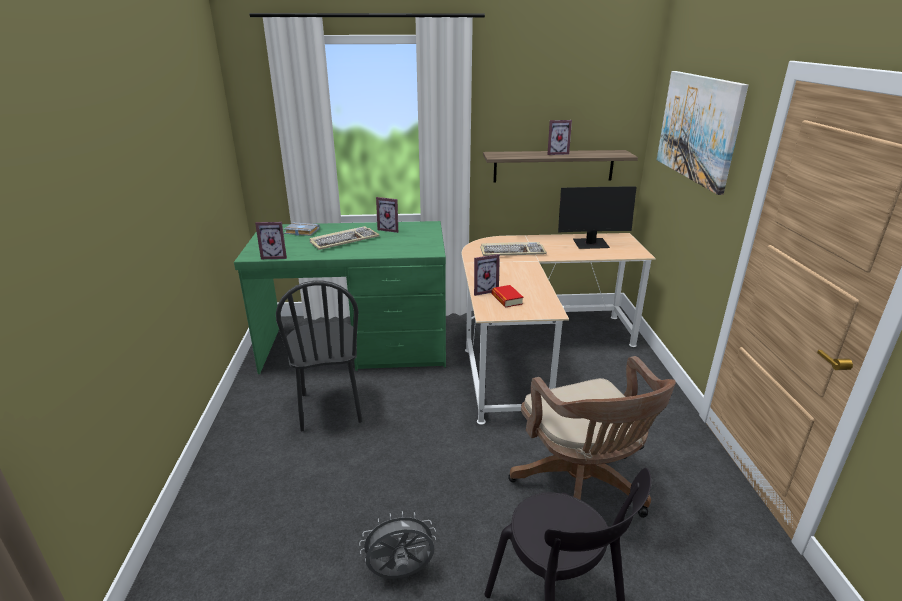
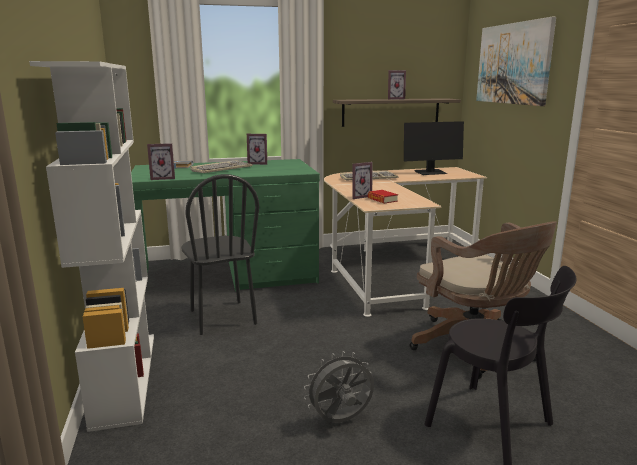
camera: 10 degrees left, 10 degrees down
(212, 480) = (124, 376): none -> white bookcase

